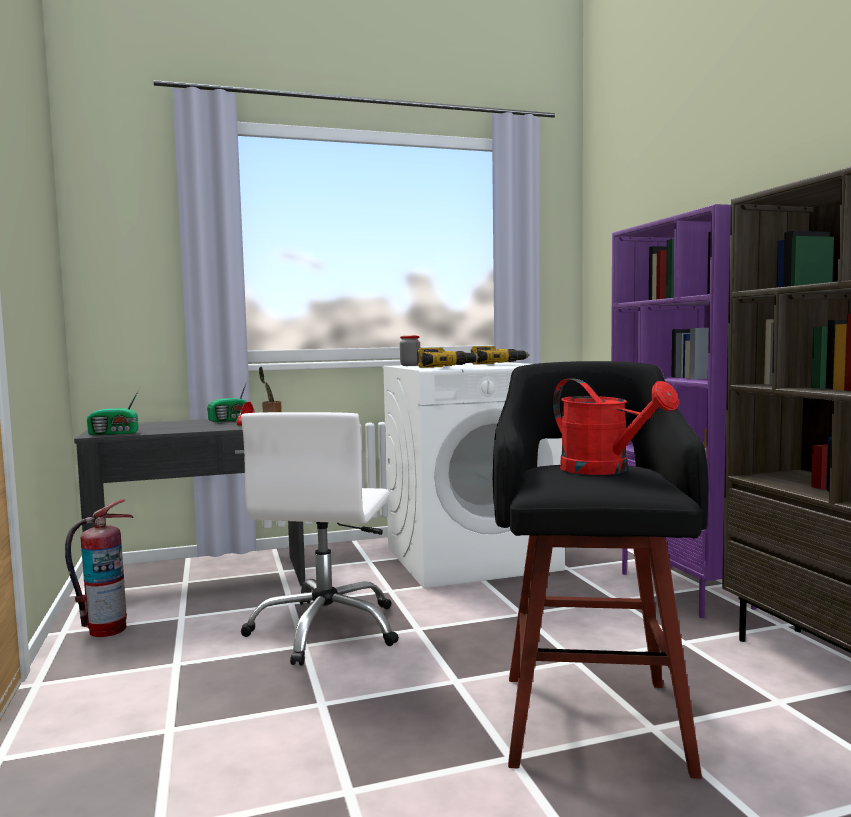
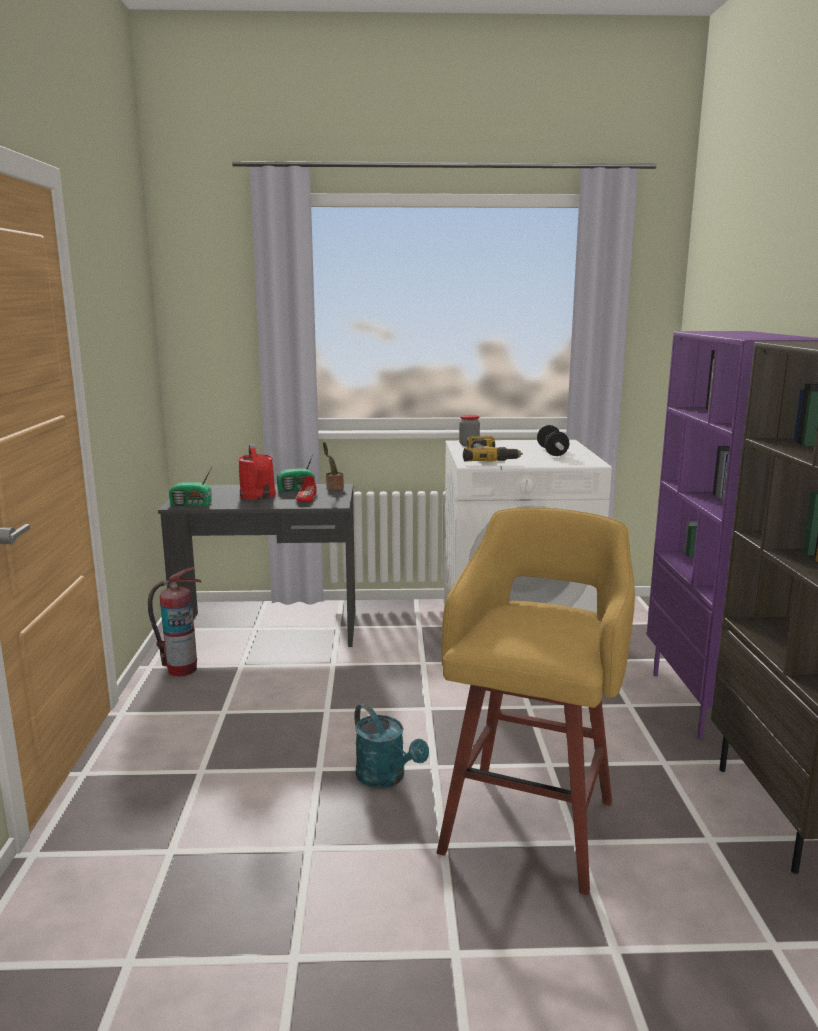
camera: 15 degrees right, 10 degrees up
(326, 629) = (351, 696): white office chair -> none
(407, 700) = (386, 778): none -> turquoise watering can
(496, 364) = (552, 452): power drill -> dumbbell
(592, 717) = (531, 822): black stool -> yellow stool
(604, 470) = (545, 626): red watering can -> red watering can (259, 497)

